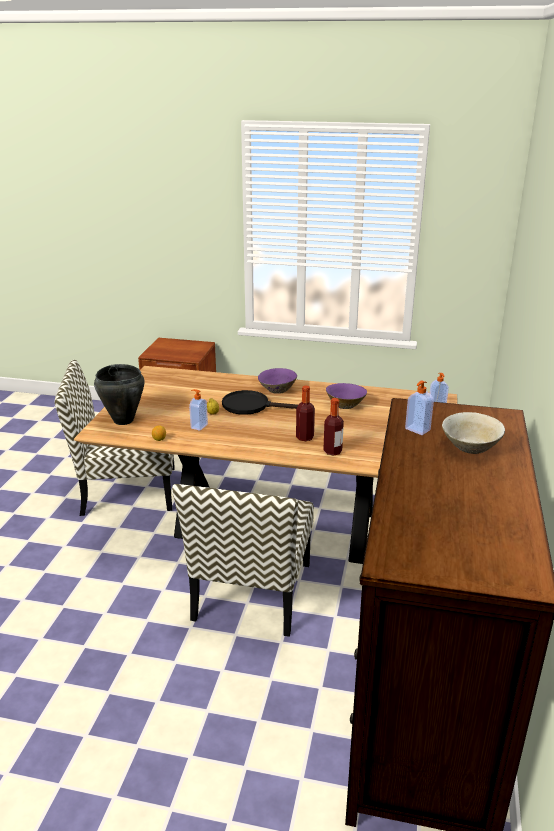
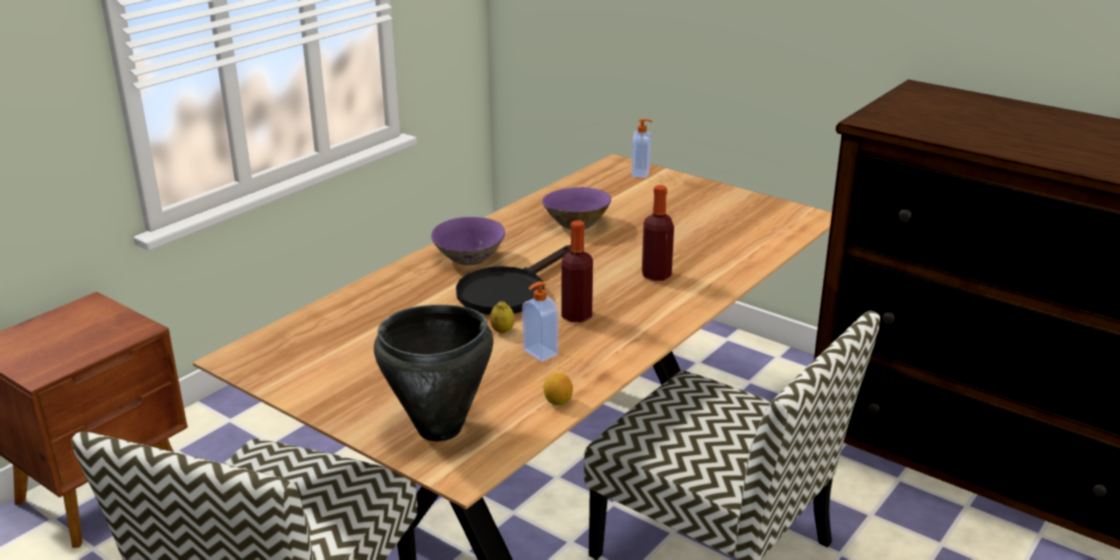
camera: 65 degrees left, 0 degrees up
(332, 451) = (714, 266): bottle -> bottle (576, 316)
(417, 430) = (944, 130): soap dispenser -> none
(470, 447) = (1000, 118): beige bowl -> none

